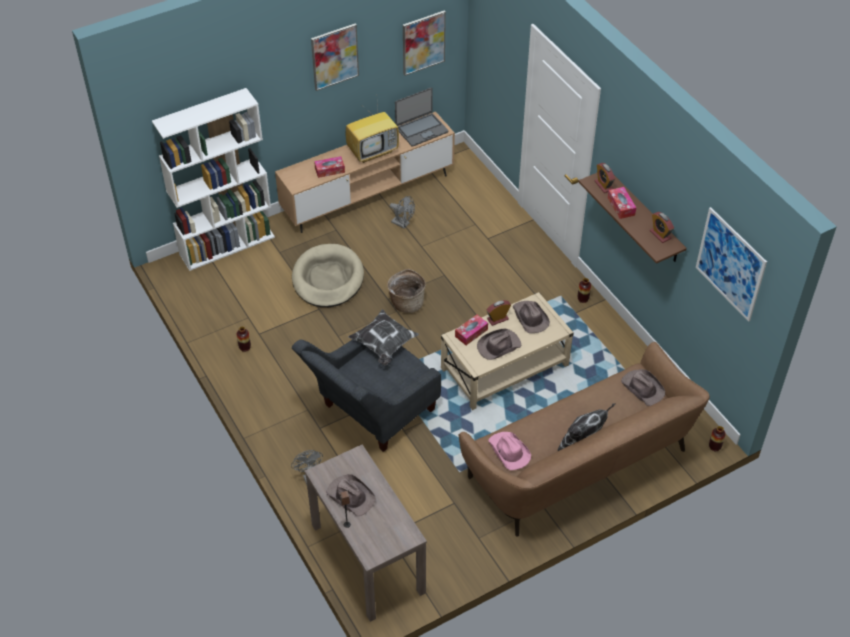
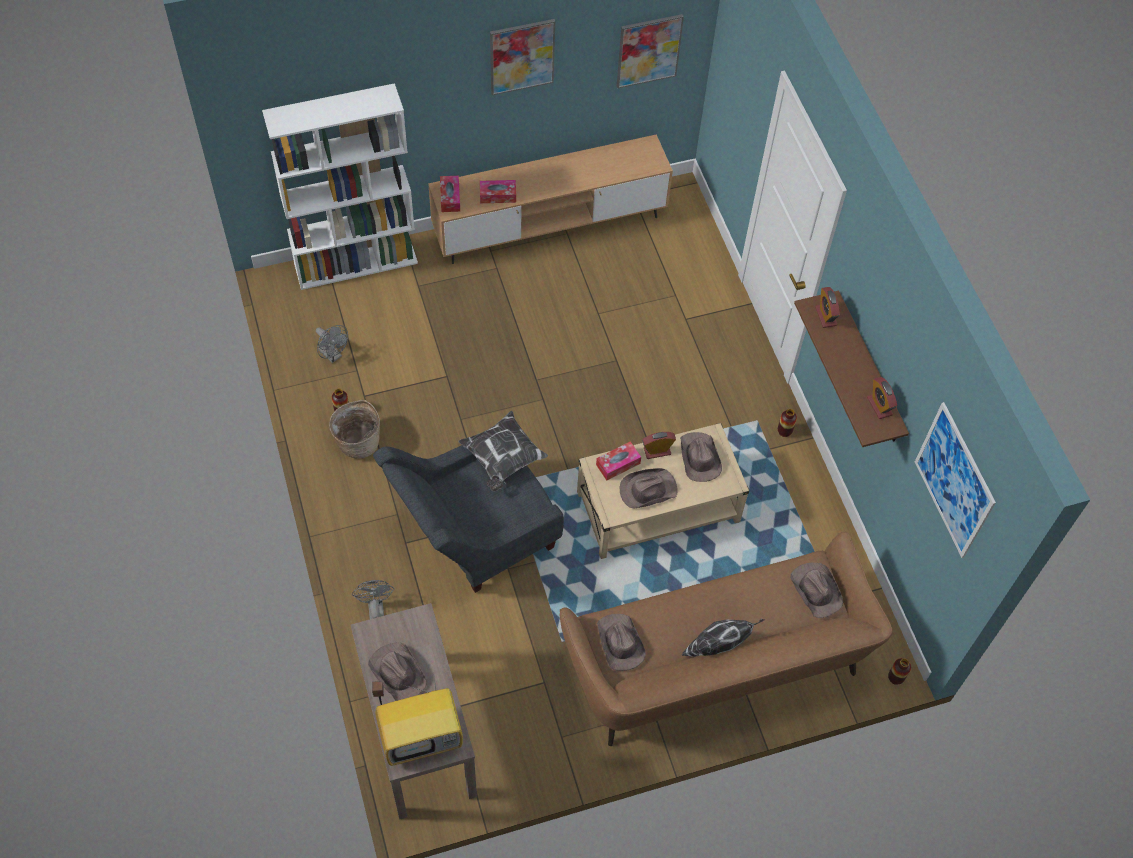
camera: 10 degrees right, 10 degrees up
(328, 279) = (468, 336): beige dog bed -> none
(373, 151) = (560, 178): television -> television (422, 737)
(403, 224) = (583, 276): grey fan -> grey fan (333, 355)
(406, 302) = (558, 390): basket -> basket (358, 441)
(421, 130) = (630, 159): laptop -> none
(509, 452) = (619, 643): pink hat -> brown hat
(621, 206) = (839, 352): tissue box -> tissue box (450, 197)

